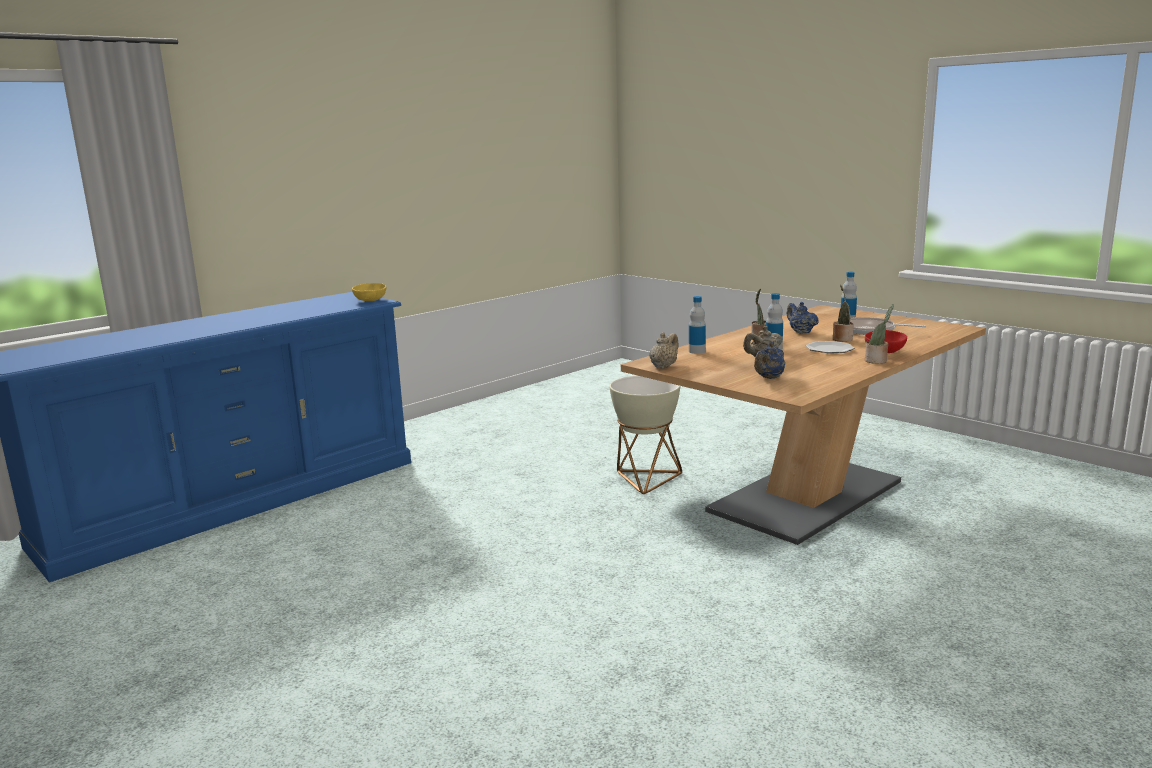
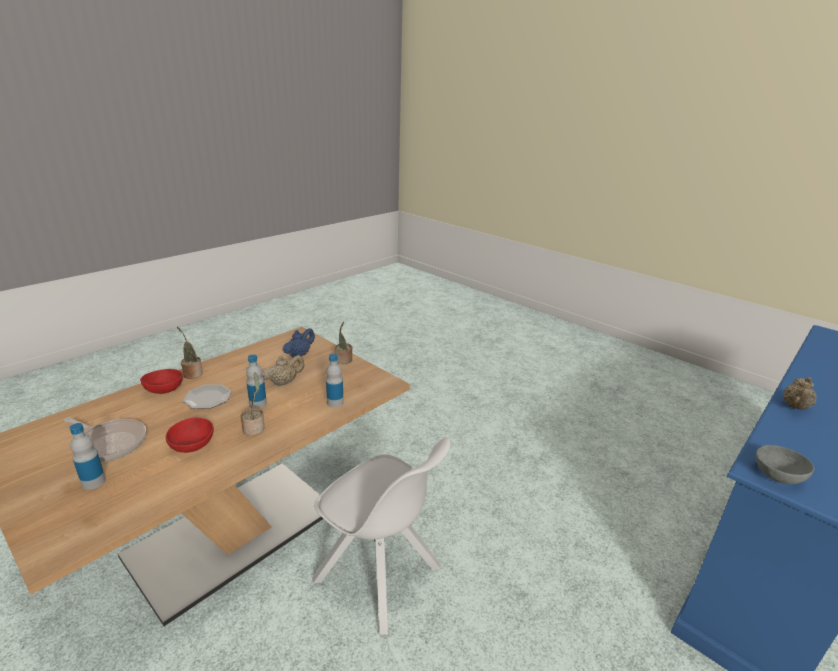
camera: 175 degrees right, 10 degrees up
(371, 300) = (776, 475): yellow bowl -> grey bowl
(646, 479) = (379, 575): planter -> white chair
(663, 366) = (373, 376): beige teapot -> beige teapot (795, 407)
(800, 332) = (193, 446): blue teapot -> red bowl
(842, 339) = (169, 422): potted plant -> potted plant (344, 360)

